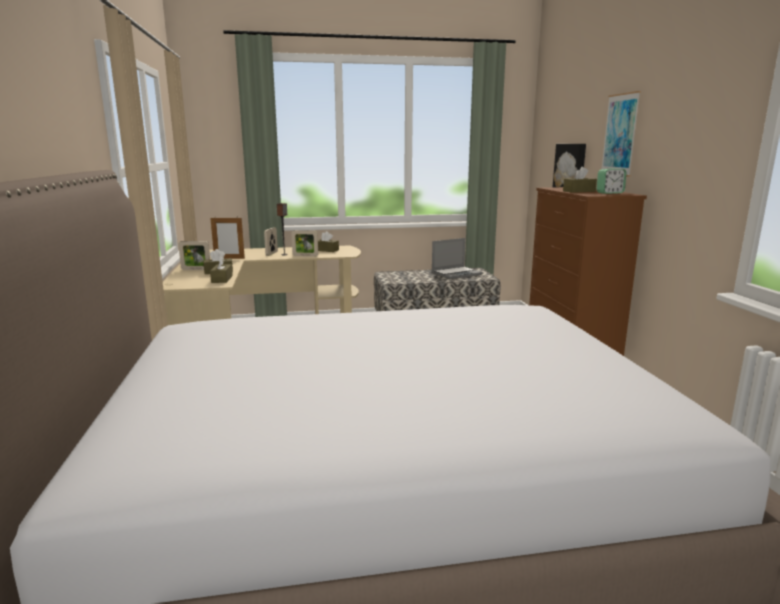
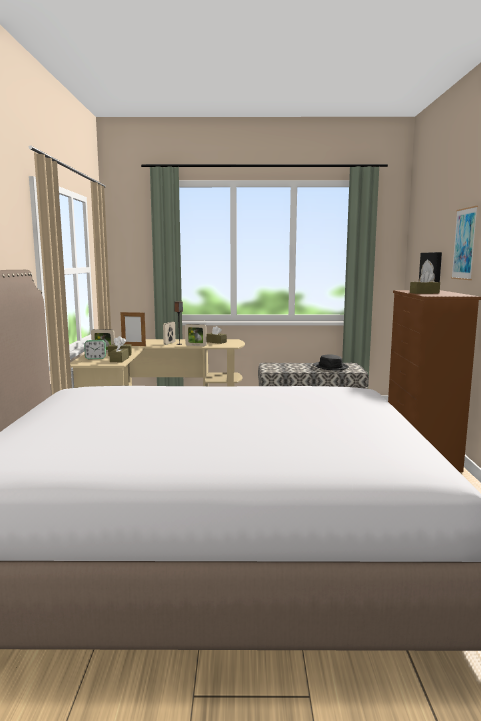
camera: 10 degrees right, 5 degrees down
(456, 274) = (331, 367): laptop -> black hat
(610, 193) = (450, 294): alarm clock -> alarm clock (95, 358)

